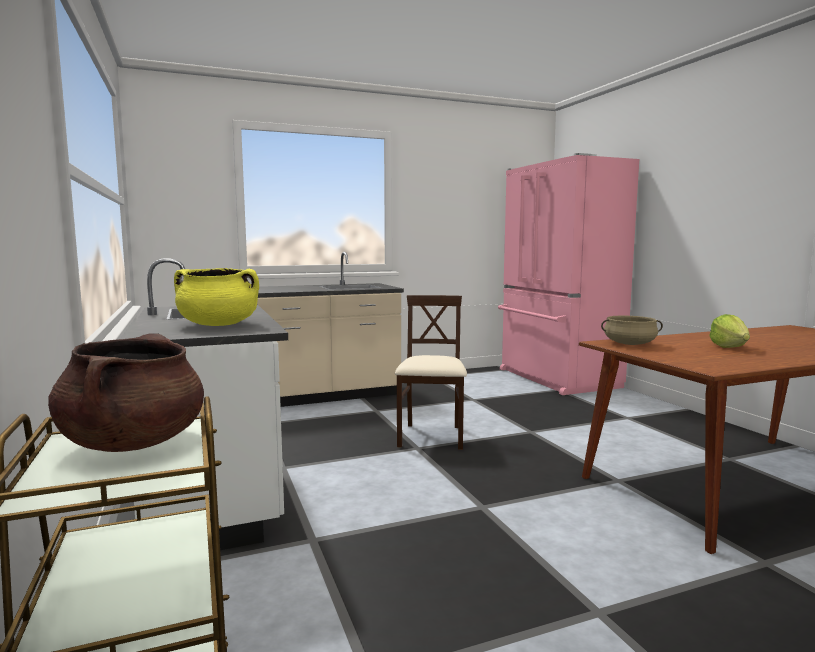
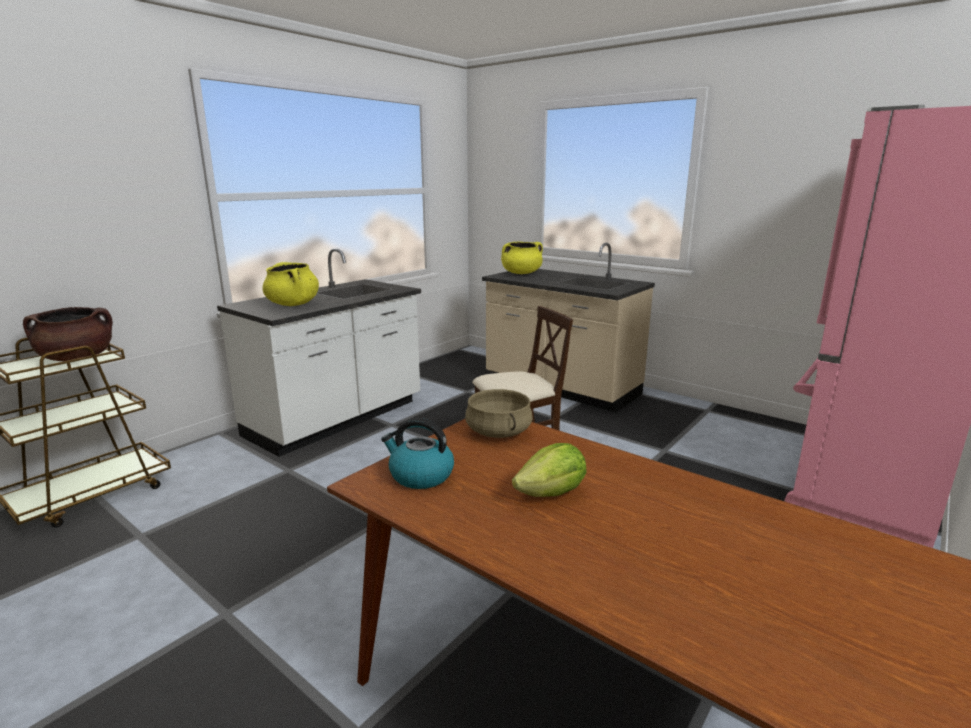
camera: 60 degrees right, 10 degrees up
(267, 289) = (521, 273): none -> yellow cooking pot
(700, 360) = (420, 475): none -> kettle

